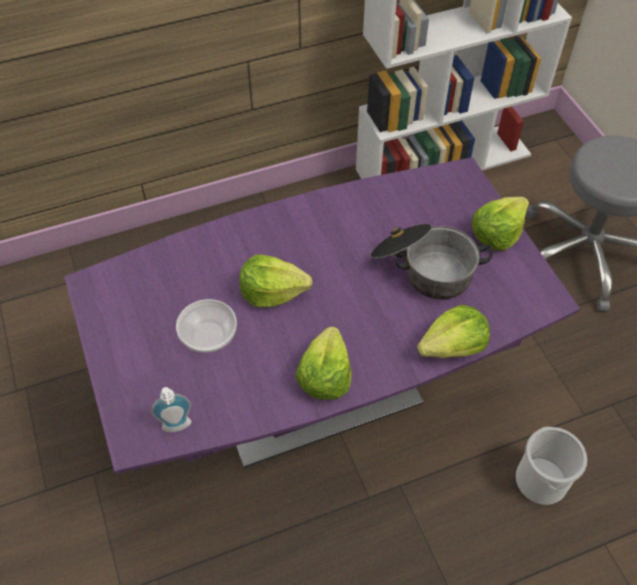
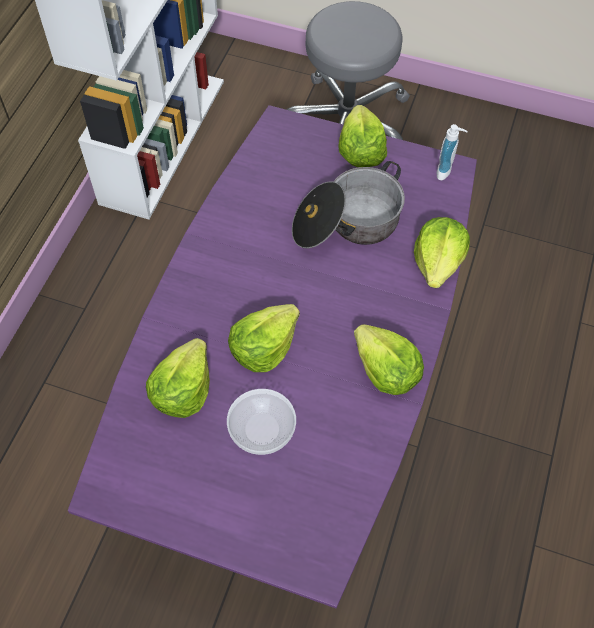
camera: 50 degrees left, 5 degrees up
(177, 428) = (337, 522): soap dispenser -> soap dispenser (446, 172)
(198, 272) = (182, 390): none -> lettuce
(541, 481) = (503, 319): bucket -> none

